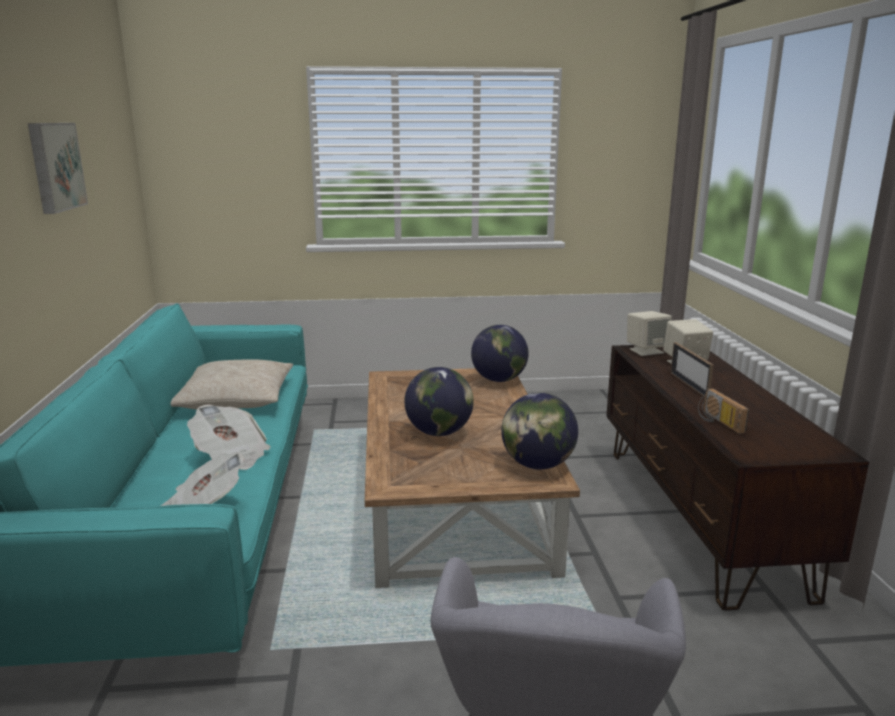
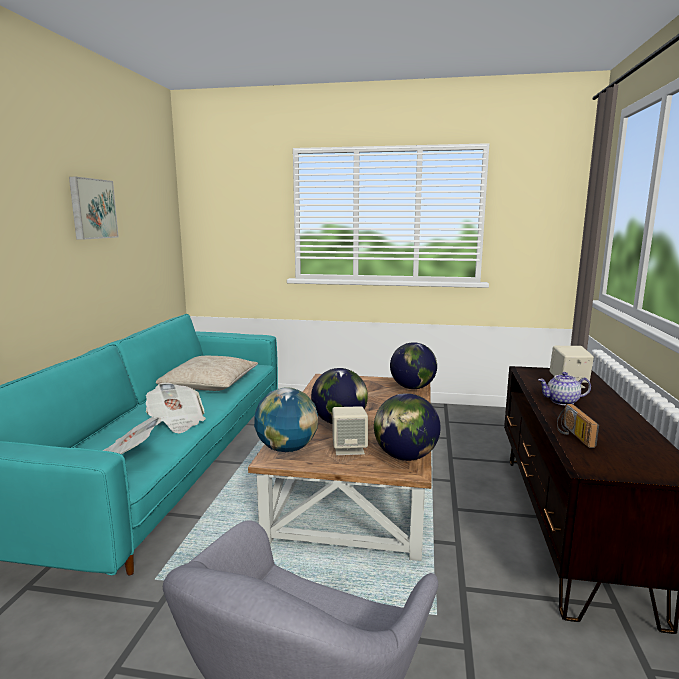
camera: 15 degrees right, 5 degrees down
(397, 472) = (287, 449): none -> globe
(646, 351) = (538, 372): beige speaker -> beige speaker (349, 449)
(689, 385) = (562, 401): picture frame -> teapot

